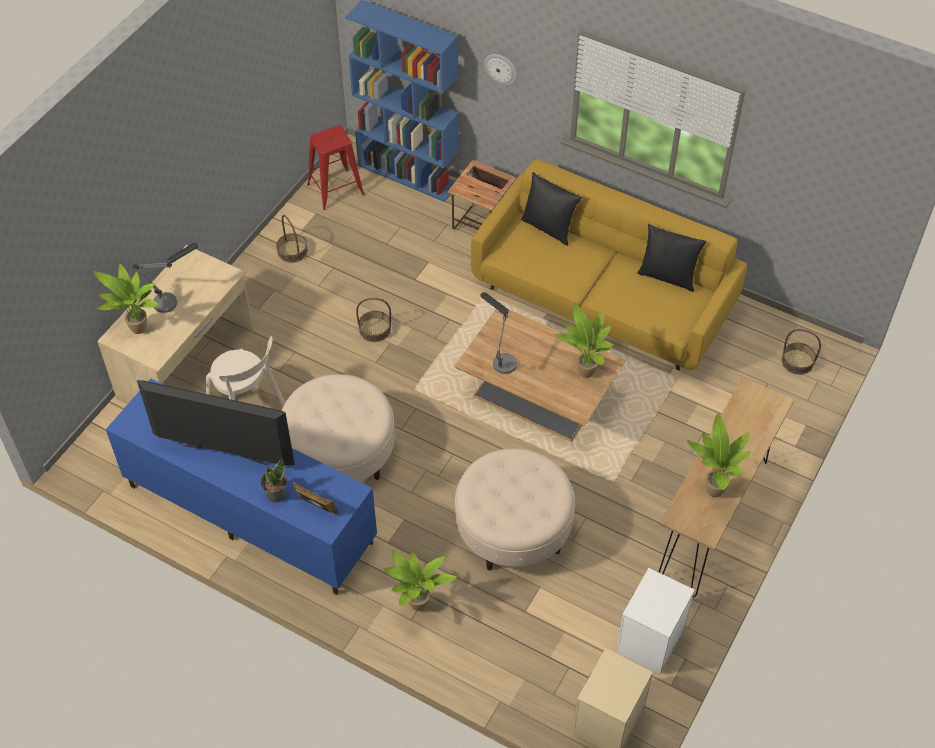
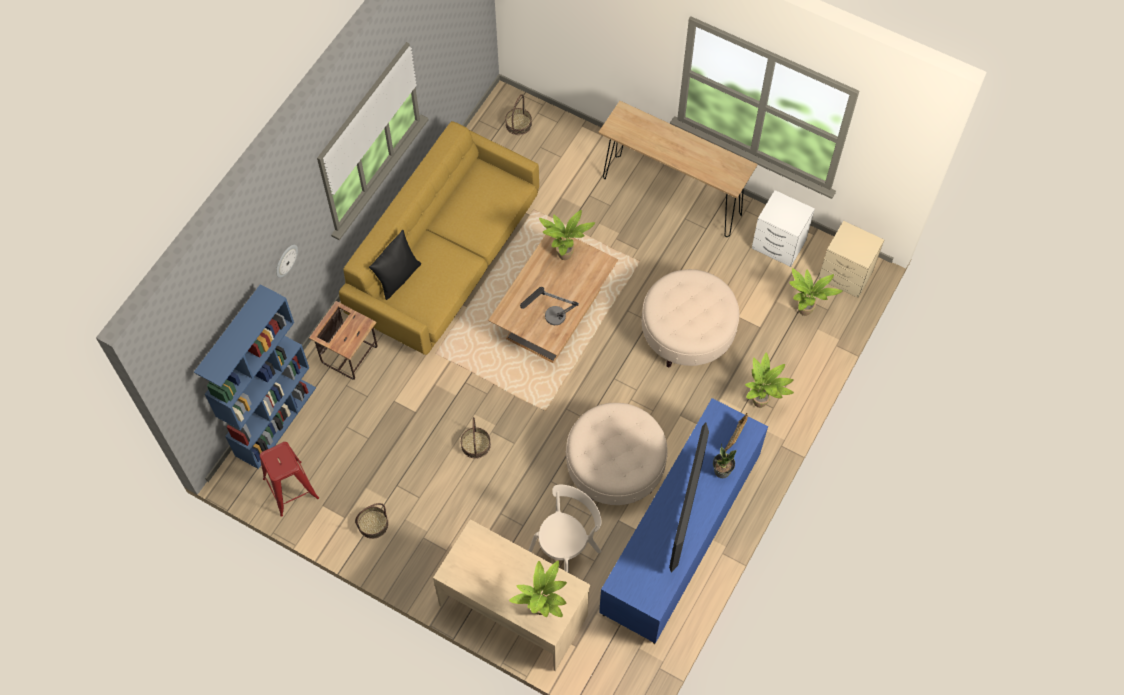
camera: 90 degrees left, 10 degrees up
(172, 300) = (505, 582): table lamp -> none
(667, 276) = (460, 189): black pillow -> none
(711, 491) = (707, 161): potted plant -> potted plant (804, 313)

